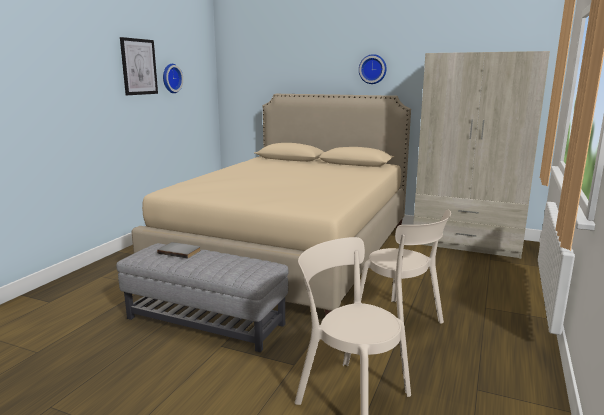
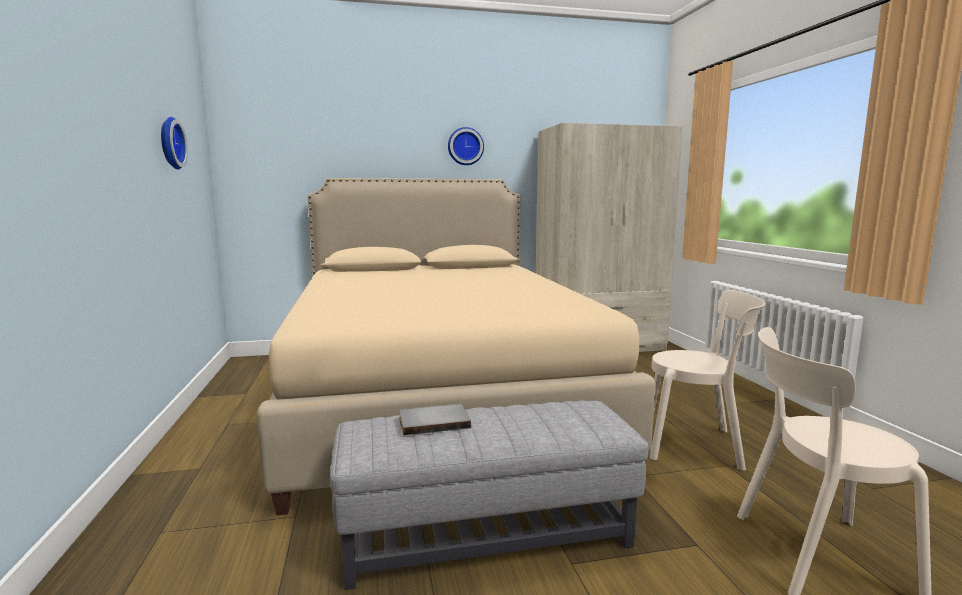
camera: 35 degrees left, 5 degrees down
(139, 67) = (133, 111): picture -> none

